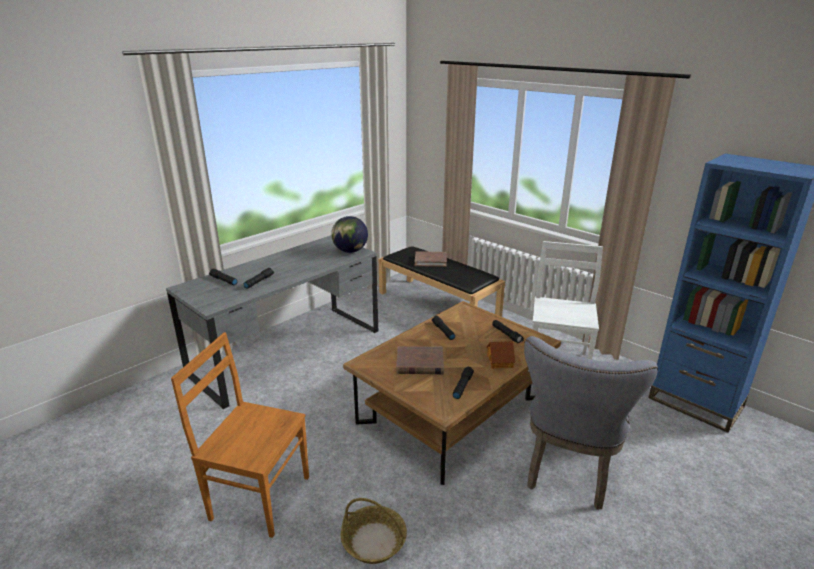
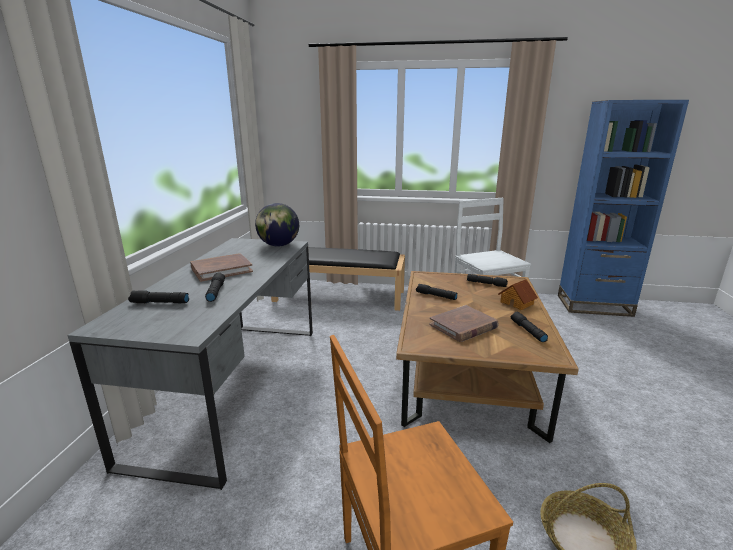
camera: 35 degrees left, 5 degrees down
(430, 261) = (327, 252): brown book -> brown book (221, 270)
(569, 471) = (606, 382): grey chair -> none

